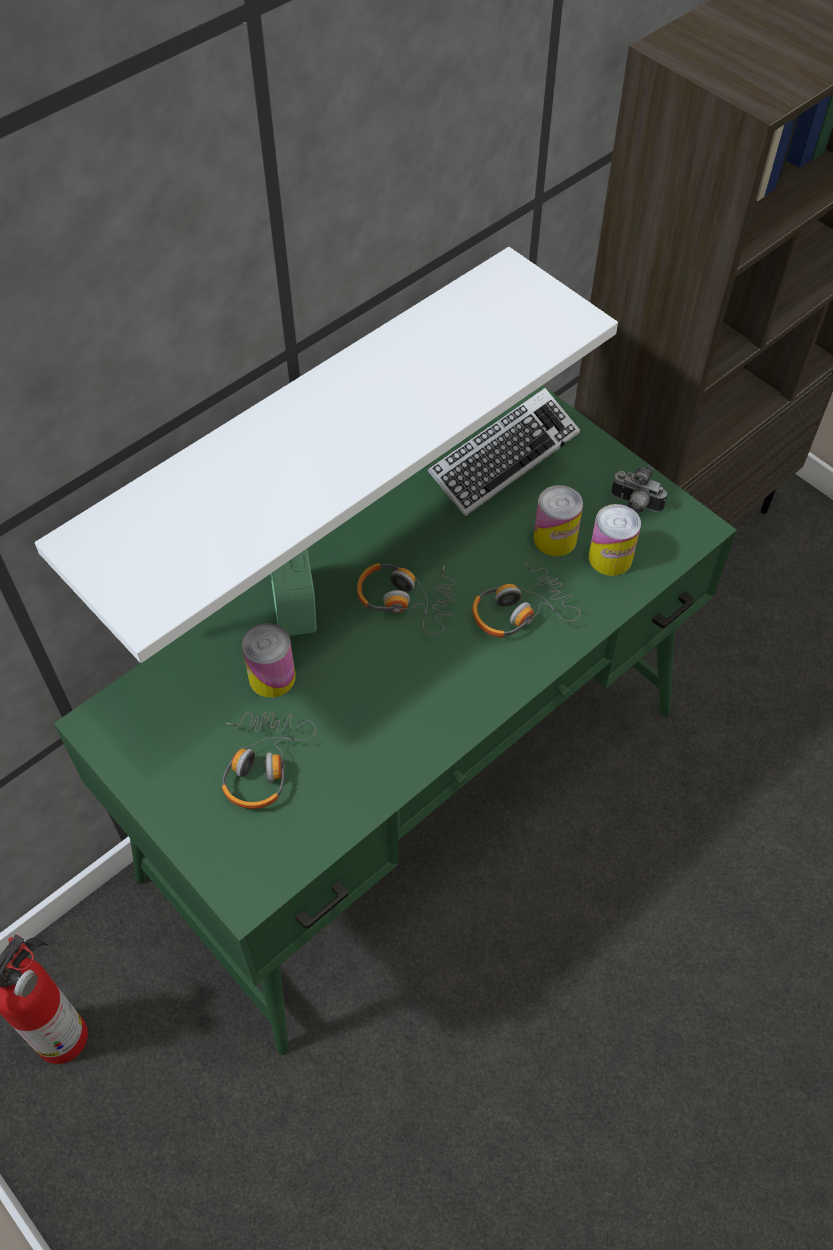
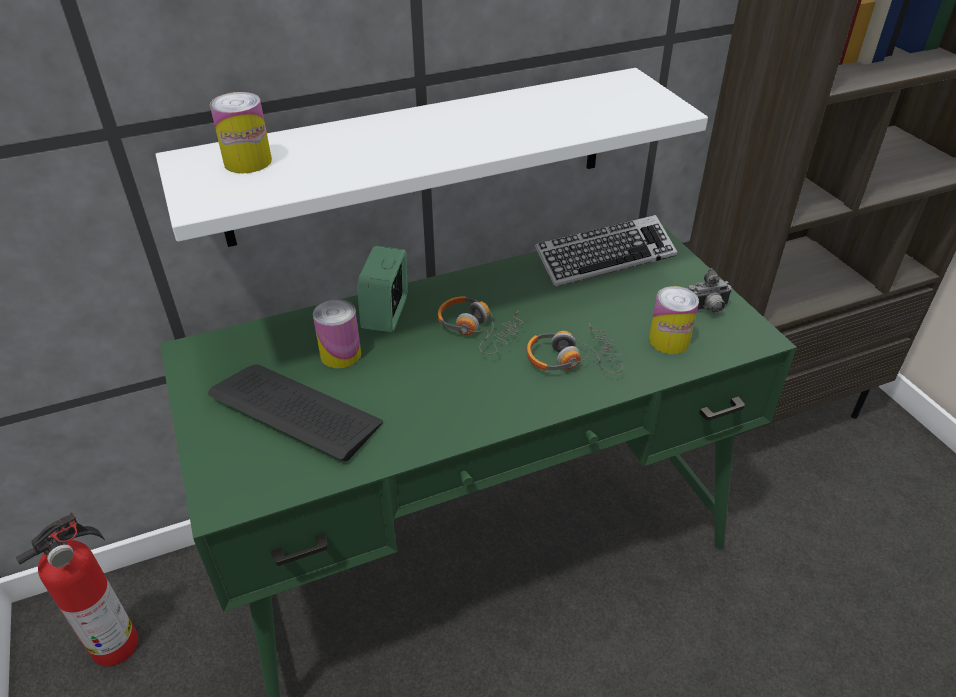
camera: 20 degrees right, 15 degrees down
(263, 765) = (296, 412): headphones -> keyboard
(555, 539) = (624, 317): can -> can (248, 161)
(634, 505) = (706, 310): camera -> camera turned 60 degrees counterclockwise

